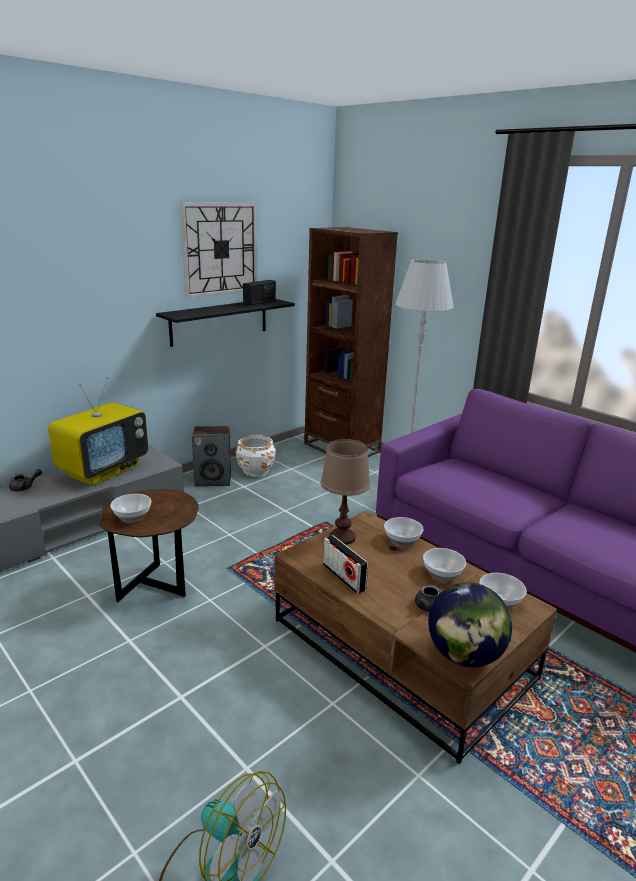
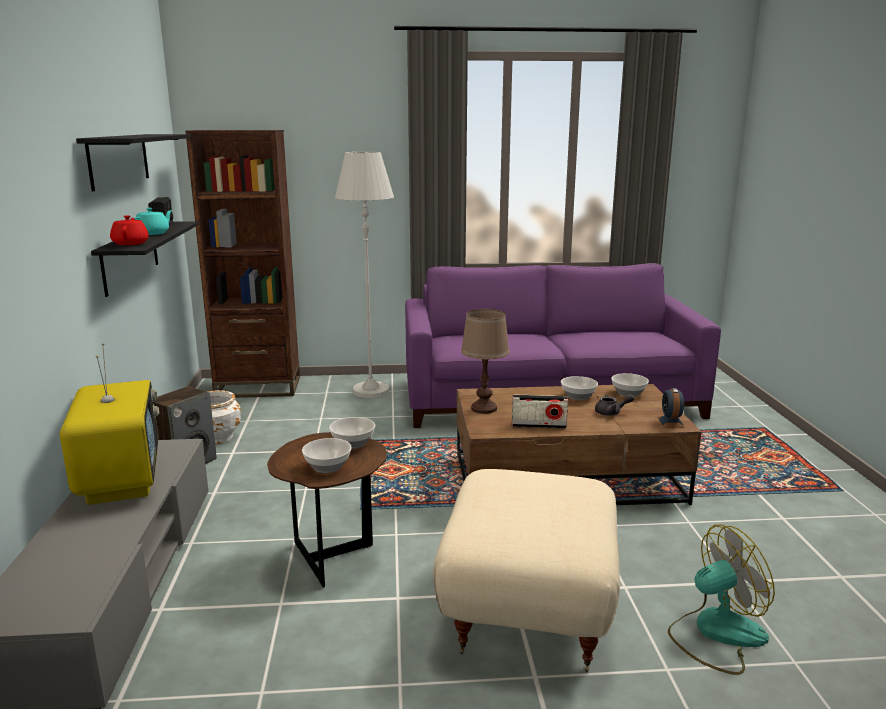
camera: 50 degrees left, 5 degrees down
(25, 487) = (56, 540): grey teapot -> none
(166, 714) = (526, 607): none -> beige ottoman
(190, 312) = (131, 243): none -> red teapot
(220, 249) = (119, 160): wall clock -> black shelf
(230, 307) = (153, 233): none -> turquoise teapot
(403, 541) = (519, 392): bowl -> bowl (353, 443)
(464, 655) = (670, 422): globe -> alarm clock

